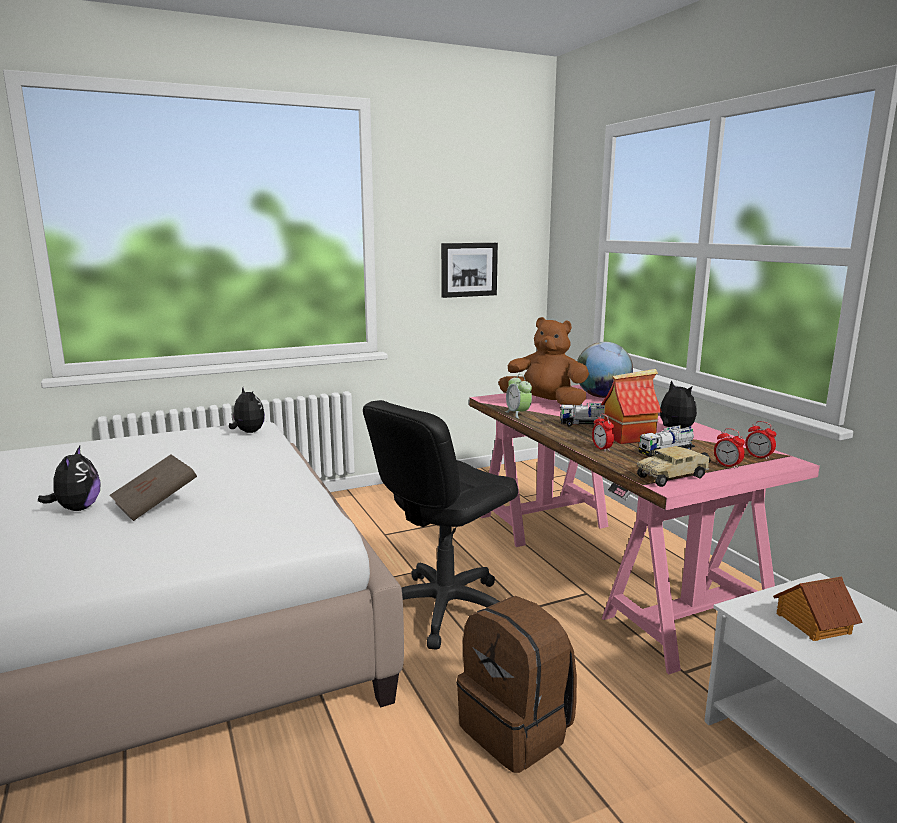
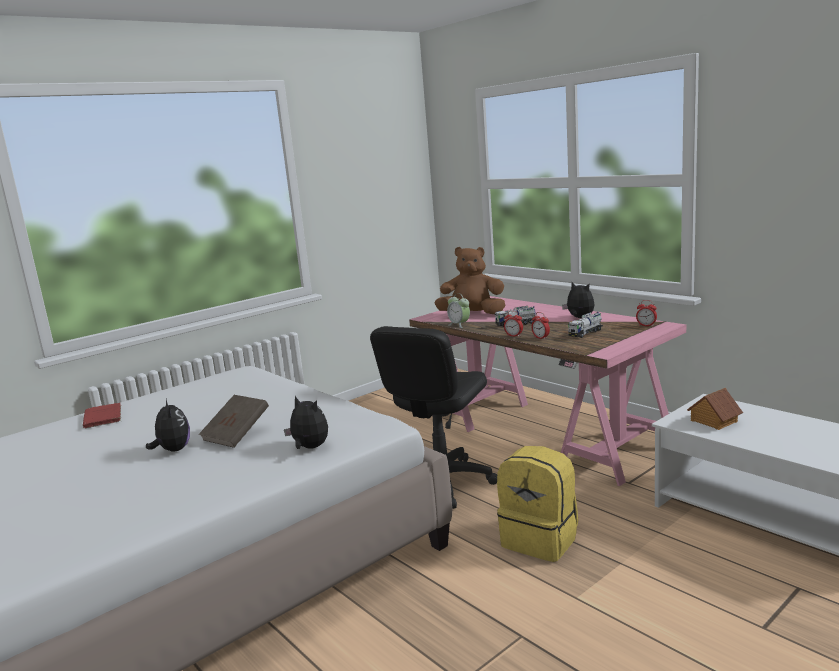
camera: 15 degrees left, 0 degrees up
(67, 454) = (103, 418): none -> red book
(248, 432) = (244, 376): plush toy -> plush toy (309, 448)
(468, 269) = (374, 214): picture -> none
(517, 730) = (541, 540): brown backpack -> yellow backpack
(602, 396) = (509, 303): globe -> none
(629, 437) = (552, 327): toy house -> none
(673, 477) = (602, 347): toy truck -> none
(727, 465) = (630, 334): alarm clock -> alarm clock (514, 336)

